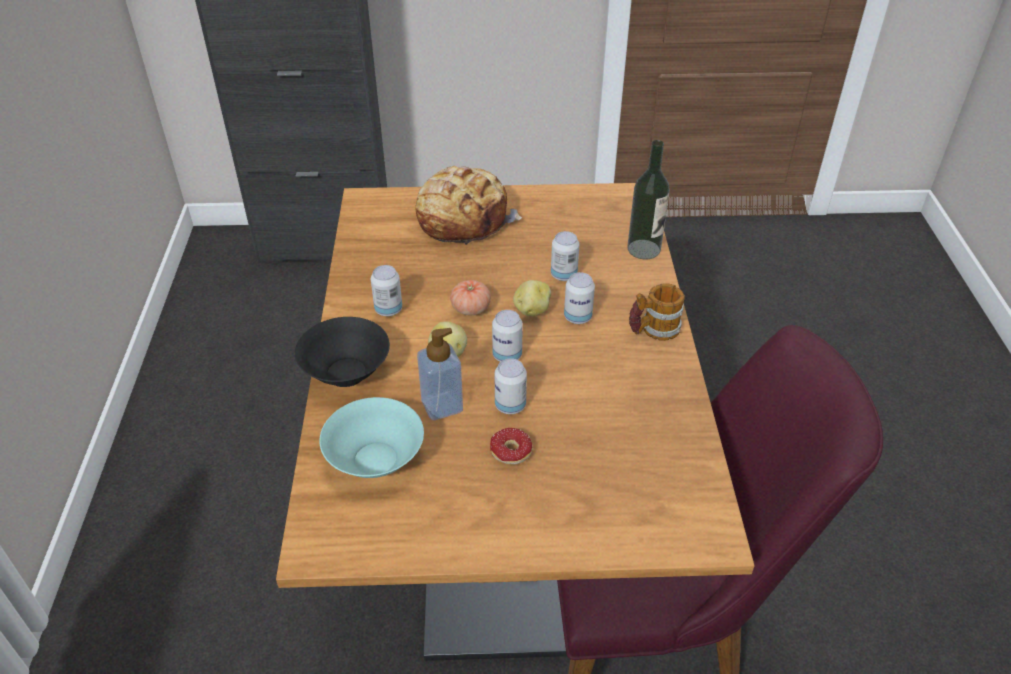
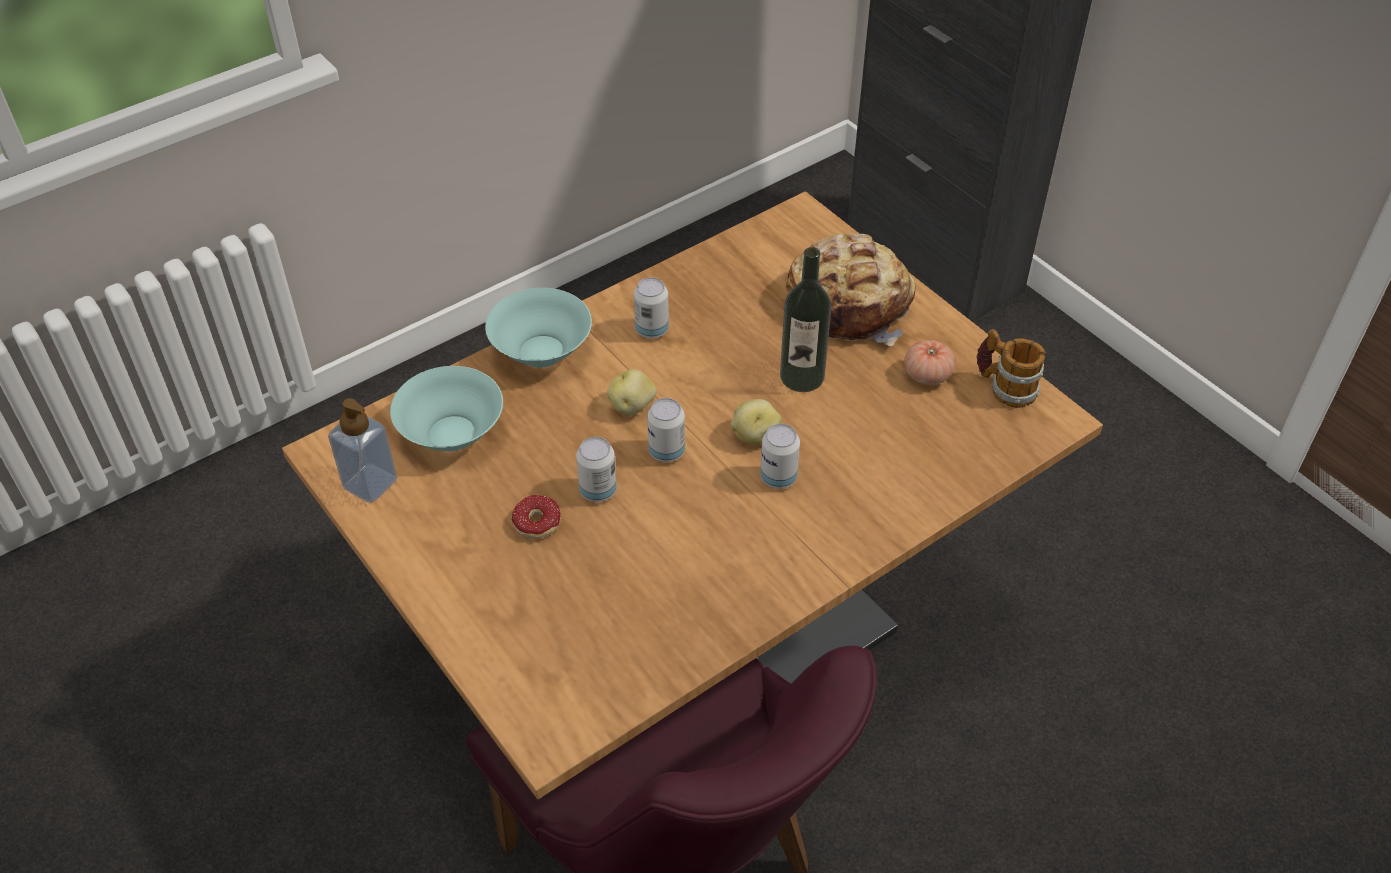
camera: 55 degrees right, 5 degrees up
(347, 372) = (543, 351): black bowl -> turquoise bowl
(442, 405) = (555, 441): soap dispenser -> soap dispenser (370, 484)
(470, 308) = (711, 387): tomato -> tomato (927, 375)
(563, 275) = (838, 432): can -> none
(643, 249) = (957, 478): bottle -> bottle (802, 376)
(653, 330) = (818, 552): mug -> mug (1005, 387)

